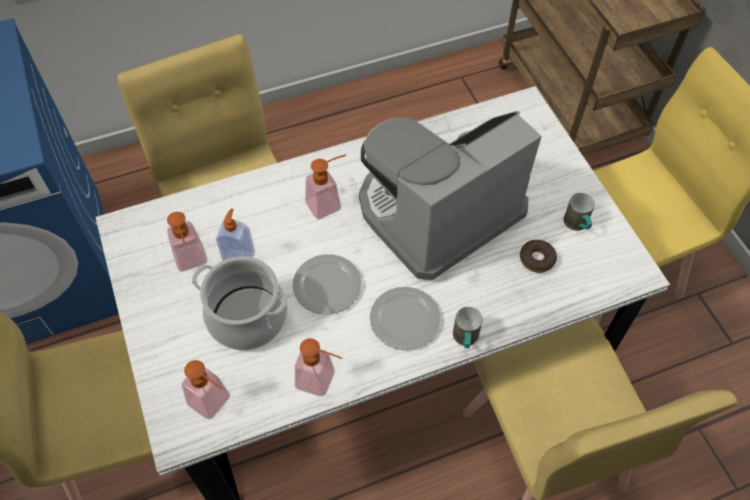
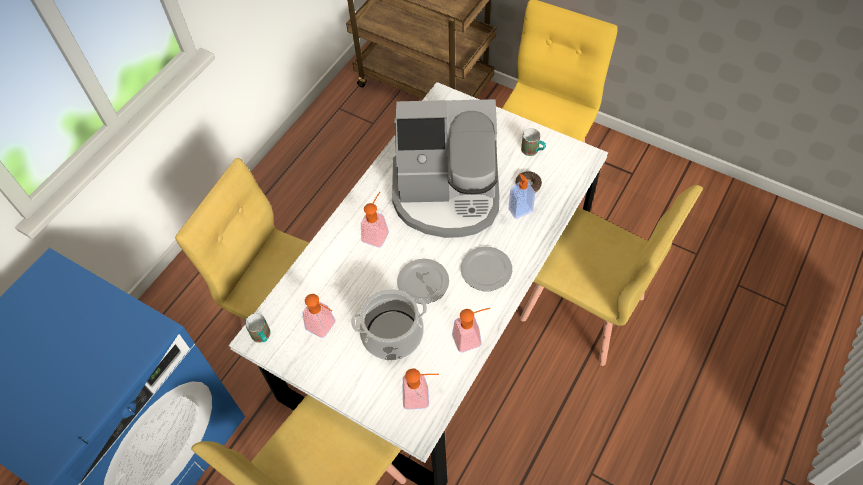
camera: 35 degrees left, 0 degrees up
(239, 257) = (352, 303): soap dispenser -> soap dispenser (520, 210)
(436, 211) = (447, 195): coffee machine -> coffee machine turned 105 degrees counterclockwise
(465, 340) = (529, 257): mug -> mug (262, 337)

